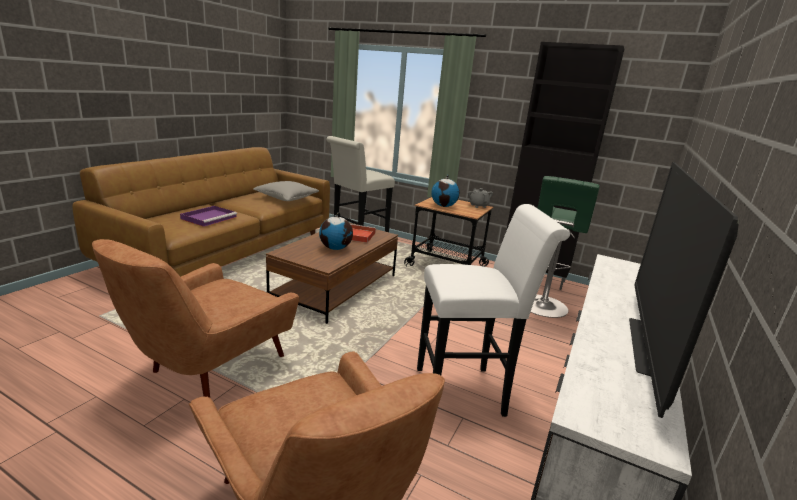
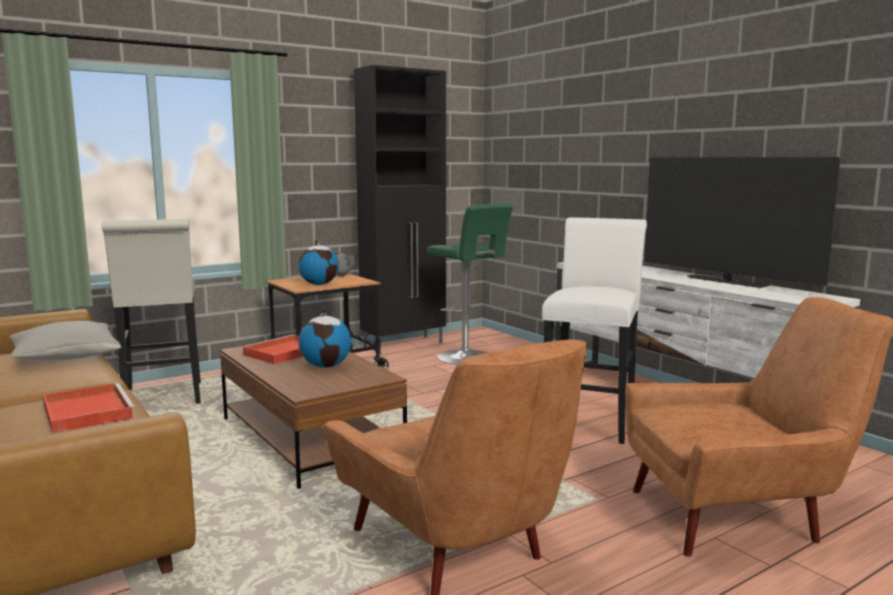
camera: 60 degrees left, 10 degrees down
(209, 218) = (86, 411): purple tray -> red tray

